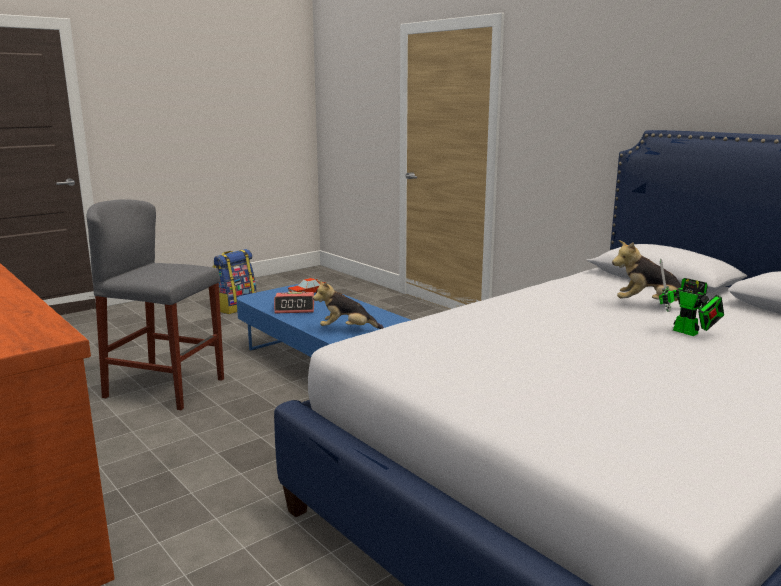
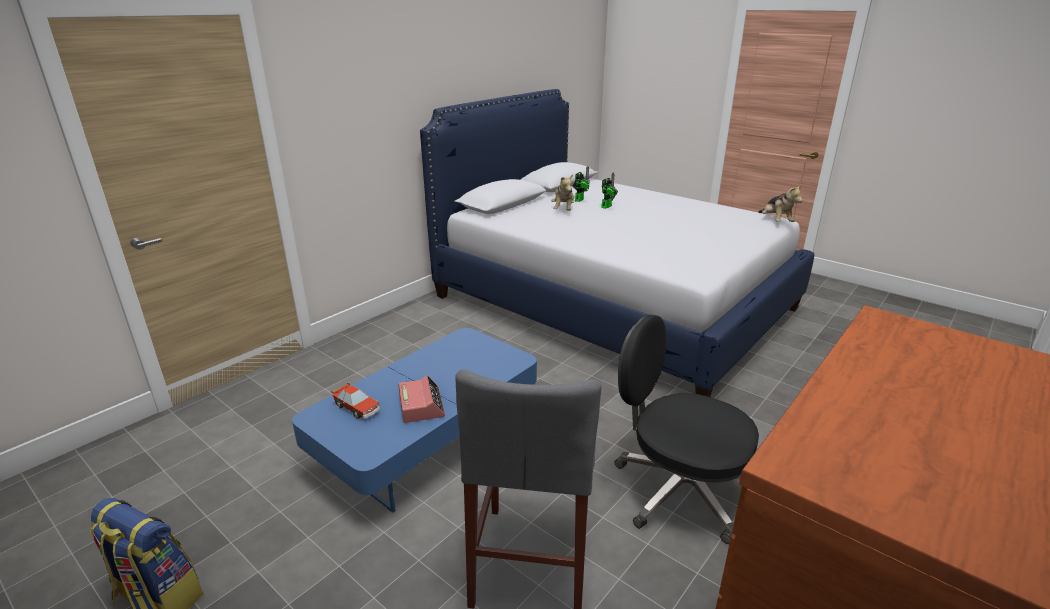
camera: 100 degrees left, 10 degrees up
(171, 458) = (678, 490): none -> black office chair
(347, 329) = (490, 361): plush toy -> plush toy (775, 221)
(722, 320) = (580, 199): none -> toy robot

